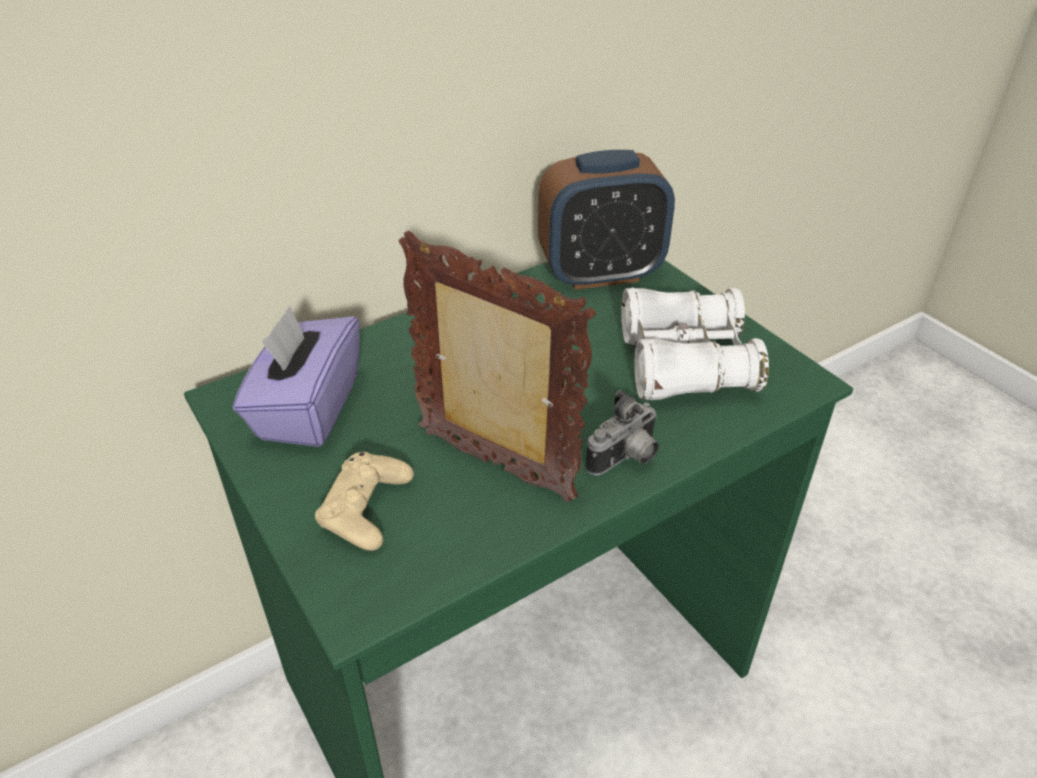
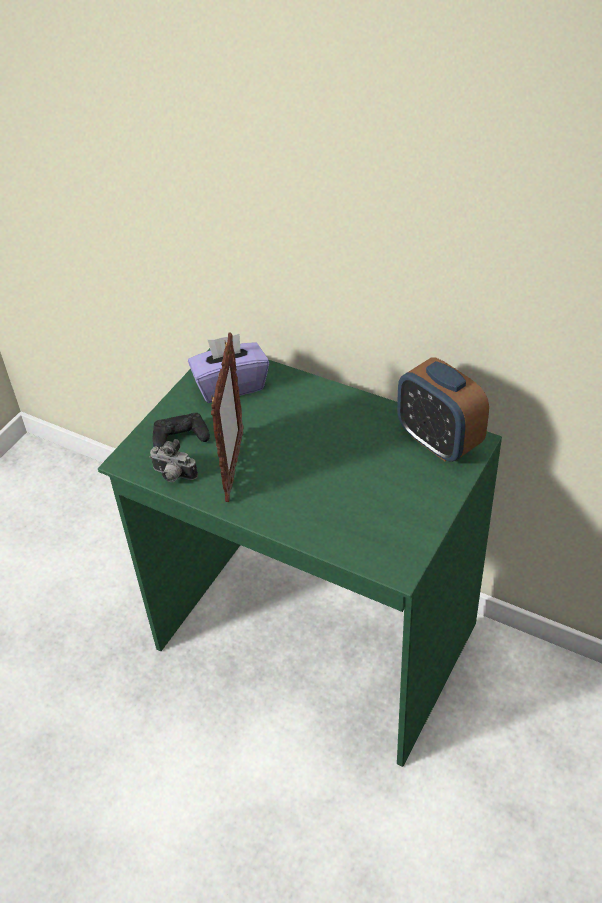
camera: 65 degrees right, 5 degrees up
(366, 508) = (180, 436): beige game controller -> black game controller
(626, 459) = (272, 512): camera -> camera (173, 476)
(685, 363) = (373, 510): white binoculars -> none

